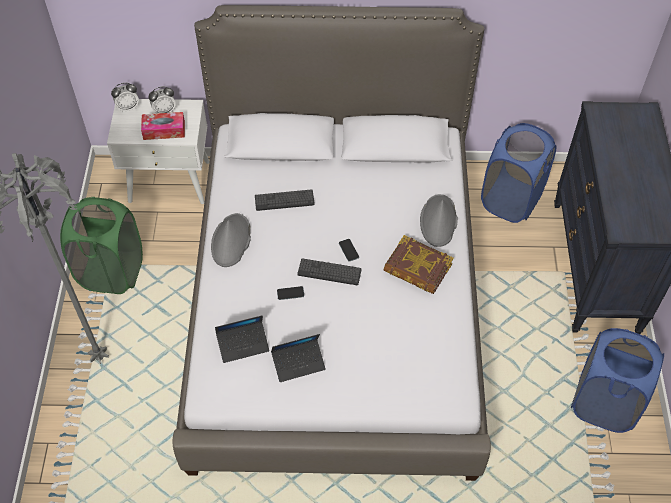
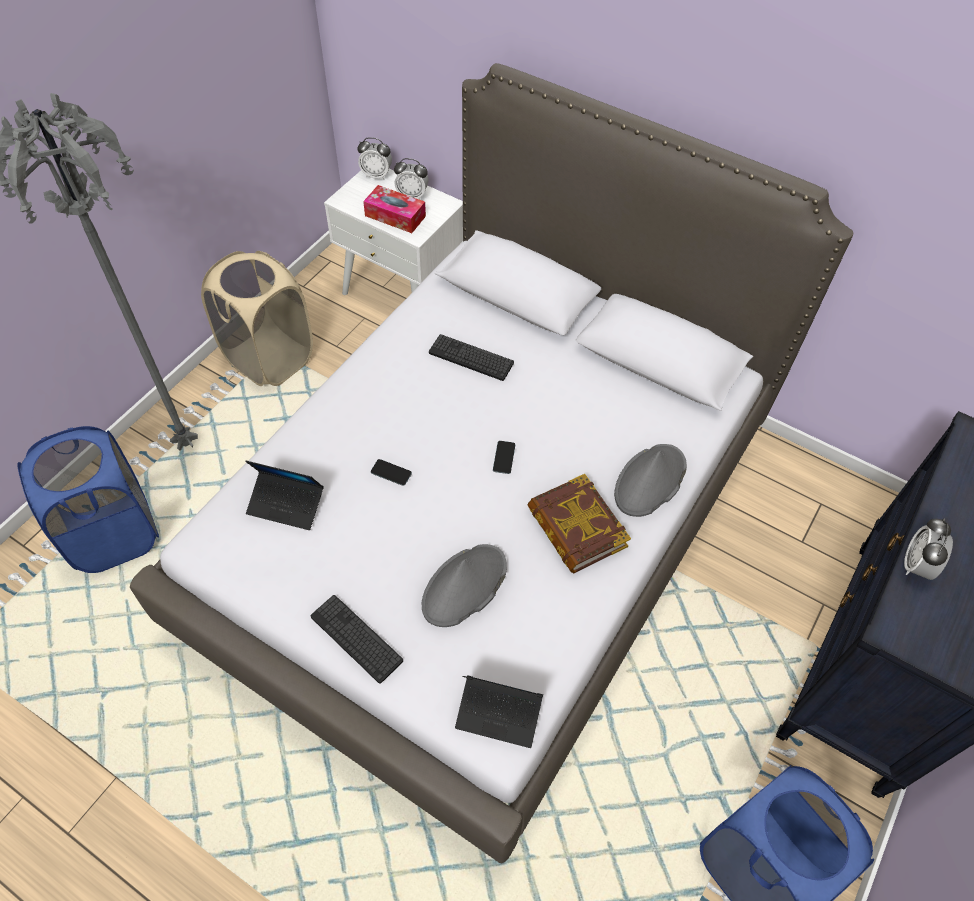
camera: 30 degrees right, 0 degrees up
(111, 272) = (269, 358): green laundry basket -> beige laundry basket
(231, 241) = (372, 374): grey hat -> grey hat (464, 586)
(298, 363) = (334, 566): laptop -> laptop (499, 714)
(329, 272) = (459, 472): keyboard -> keyboard (356, 638)
(511, 200) = (802, 512): blue laundry basket -> blue laundry basket (114, 534)
(610, 193) = (916, 565): none -> alarm clock

